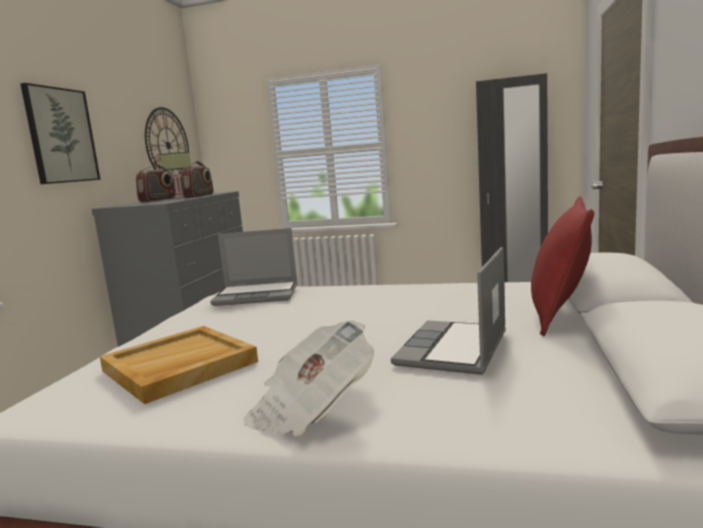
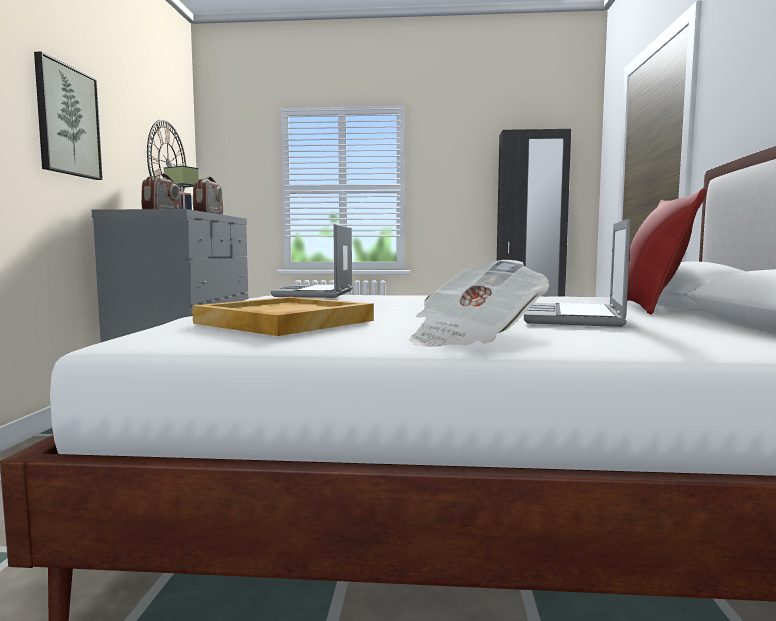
camera: 10 degrees left, 5 degrees down
(258, 295) = (316, 294): laptop -> laptop turned 105 degrees clockwise

